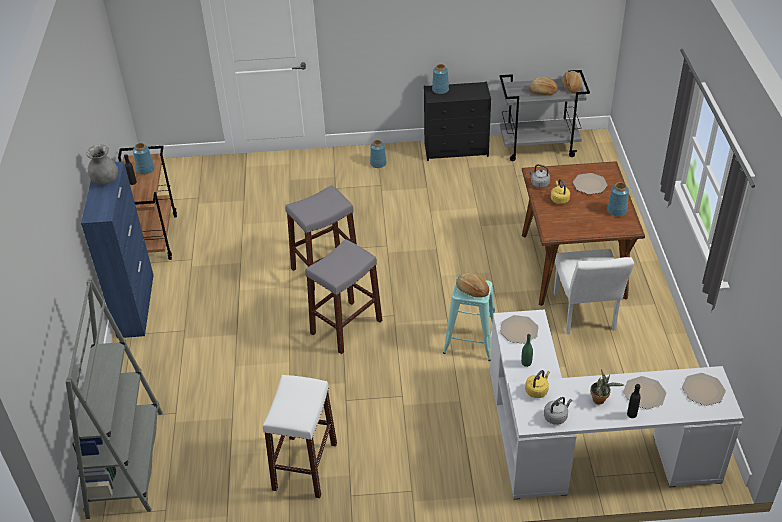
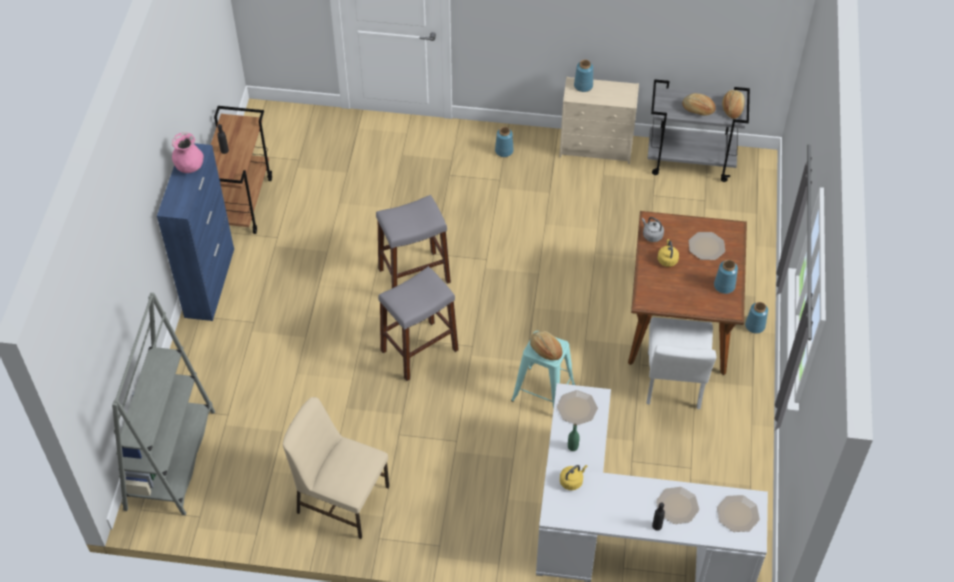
camera: 10 degrees right, 10 degrees up
(105, 180) = (189, 167): grey vase -> pink vase
(145, 169) = (240, 136): blue vase -> blue vase (754, 325)
(305, 466) = (342, 498): white stool -> beige chair
(457, 150) = (596, 148): black dresser -> beige dresser
(556, 416) = (582, 513): grey kettle -> none
(600, 400) = (631, 504): potted plant -> none

